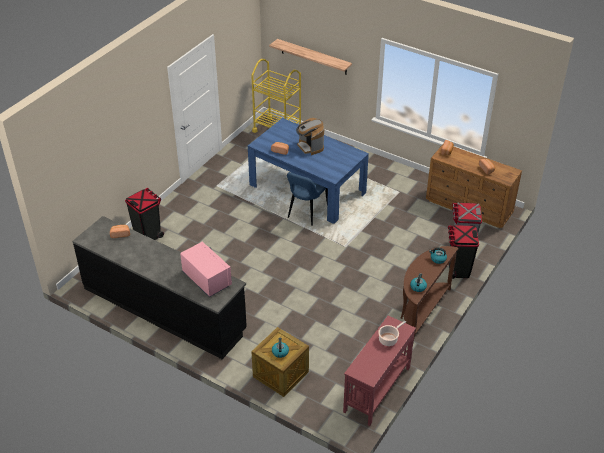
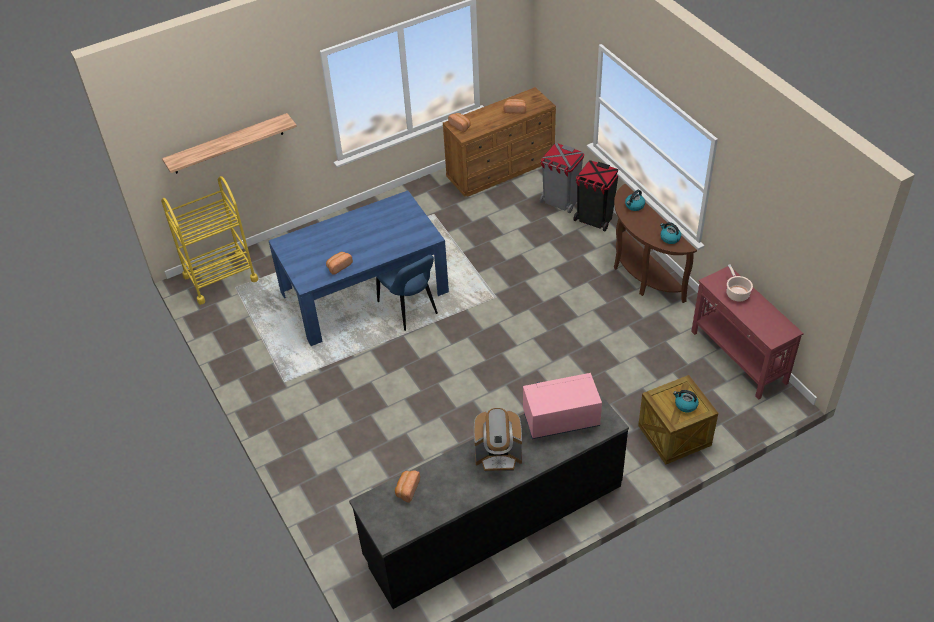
camera: 60 degrees left, 5 degrees up
(148, 234) = (329, 494): black trash can -> none
(310, 147) = (353, 236): coffee machine -> coffee machine (498, 455)

